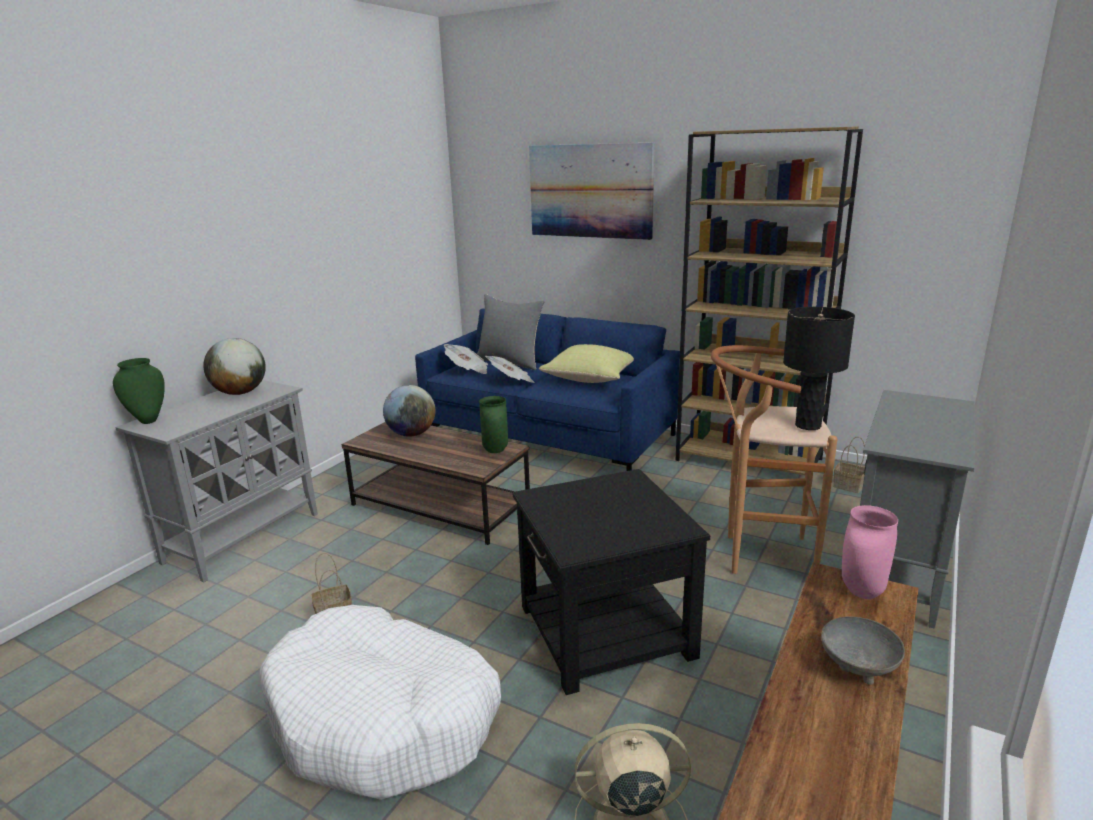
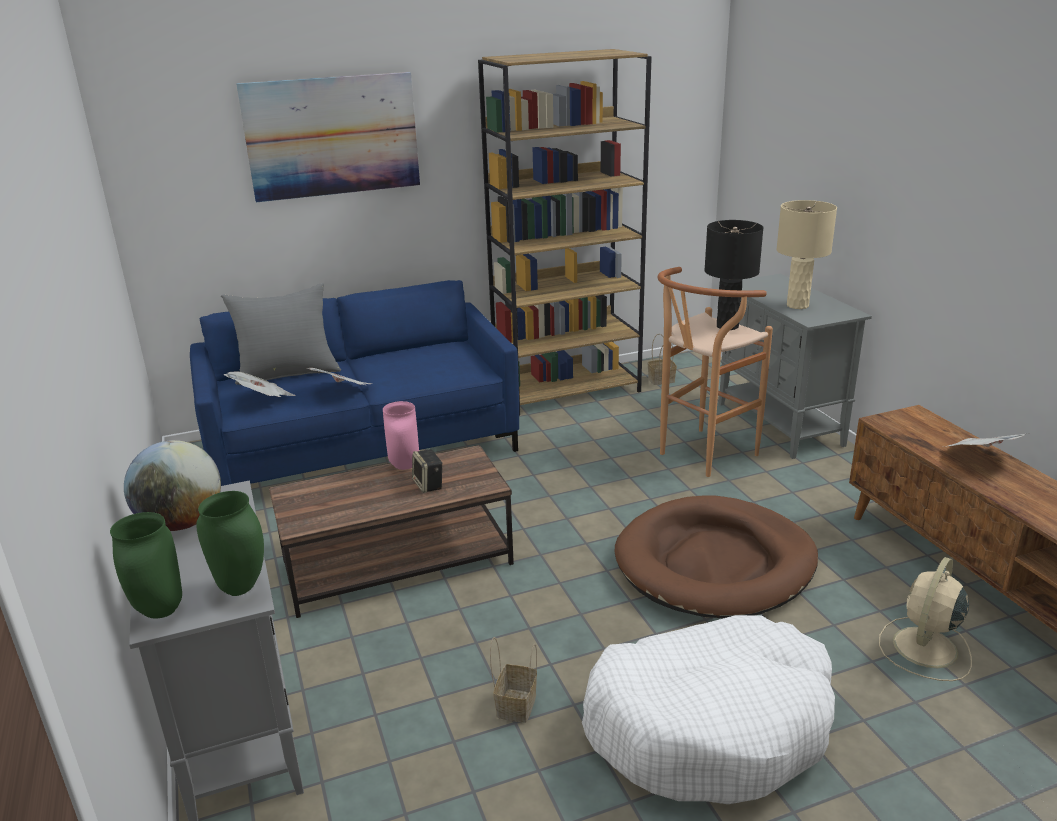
camera: 50 degrees left, 5 degrees up
(411, 434) = (338, 491): globe -> none
(453, 453) = (429, 485): none -> speaker
(494, 450) = (462, 463): green vase -> green vase (240, 588)
(592, 379) = (418, 358): yellow pillow -> none
(605, 631) = (715, 563): black side table -> brown dog bed
(857, 667) = (981, 457): grey bowl -> newspaper
(860, 592) = (907, 421): pink vase -> pink vase (403, 466)
(907, 430) = (798, 305): none -> beige table lamp

